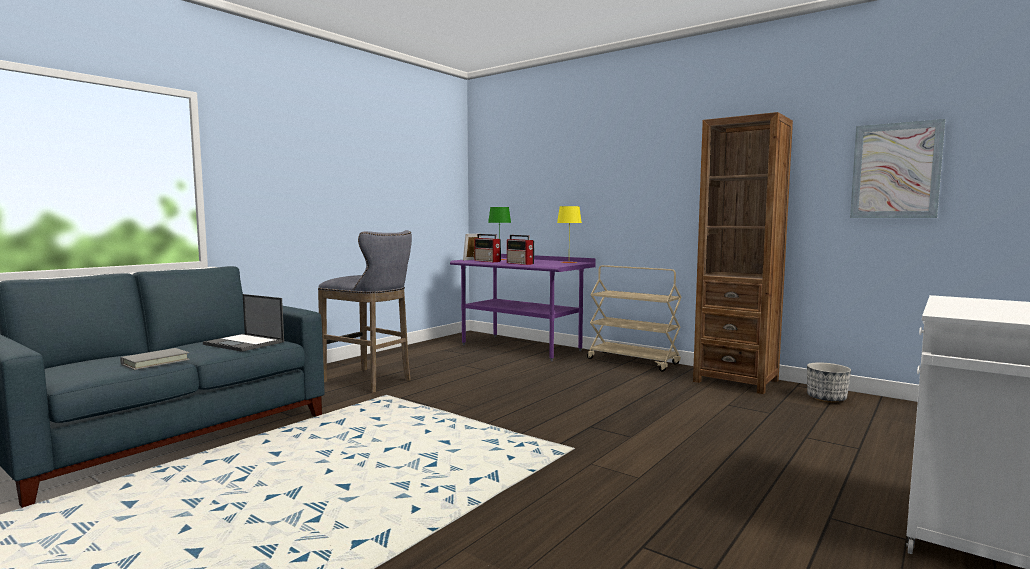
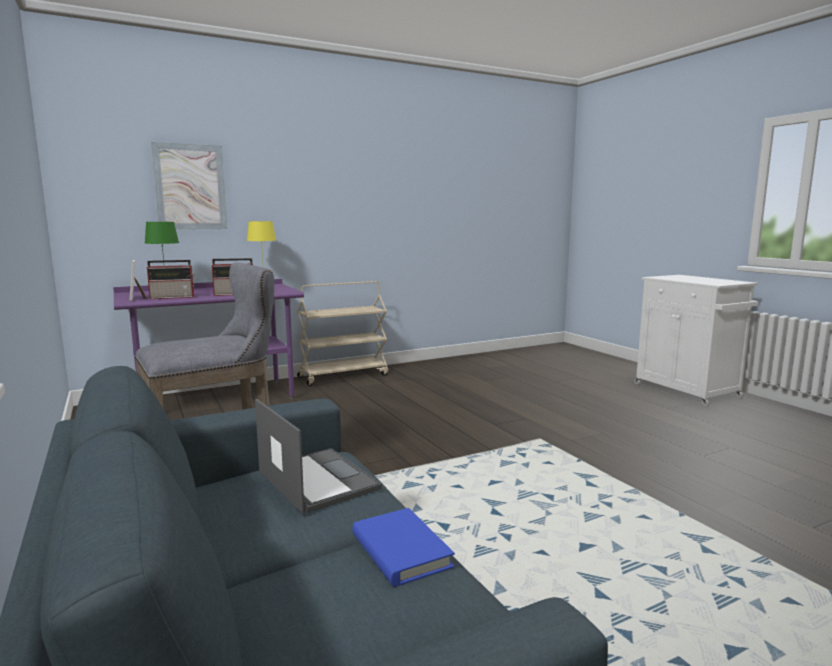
camera: 65 degrees left, 5 degrees up
(155, 362) = (400, 551): grey book -> blue book
(245, 343) = (316, 479): laptop -> laptop turned 90 degrees counterclockwise
(736, 381) = (435, 366): brown bookcase -> none
(826, 399) = (494, 359): planter -> none
(895, 171) = (503, 198): picture -> picture (190, 187)

